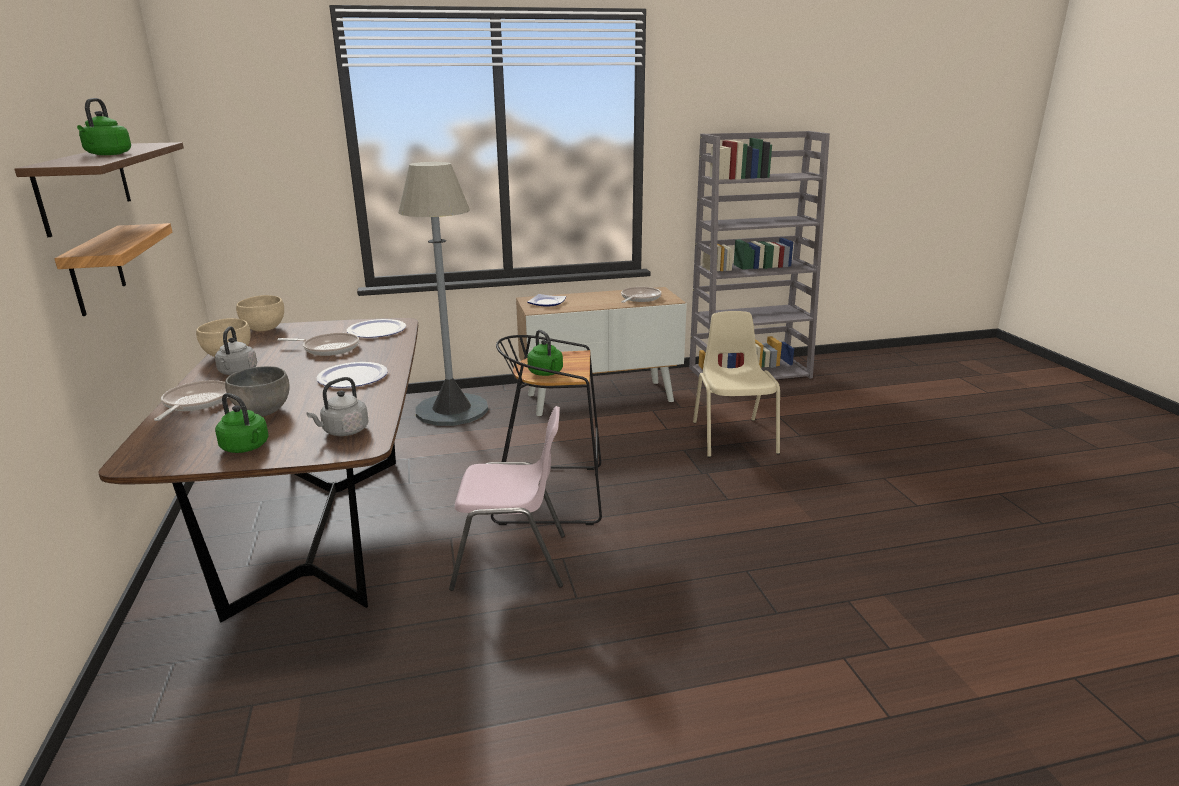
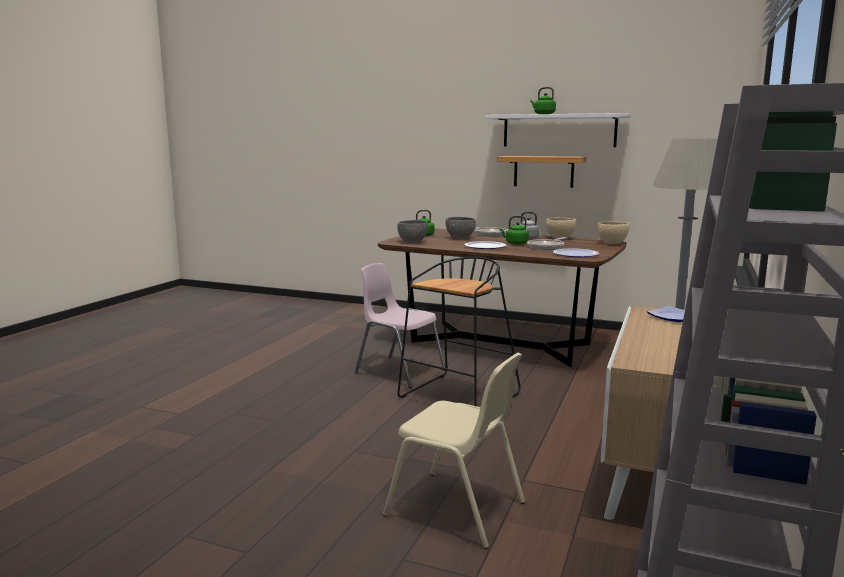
camera: 125 degrees right, 10 degrees down
(85, 185) = (559, 131): brown shelf -> white shelf
(343, 431) = (412, 242): grey kettle -> grey bowl
(512, 561) = (399, 371): pink chair -> pink chair turned 90 degrees clockwise
(546, 373) = (445, 280): green kettle -> green kettle (515, 243)
(639, 298) = (656, 351): frying pan -> none

